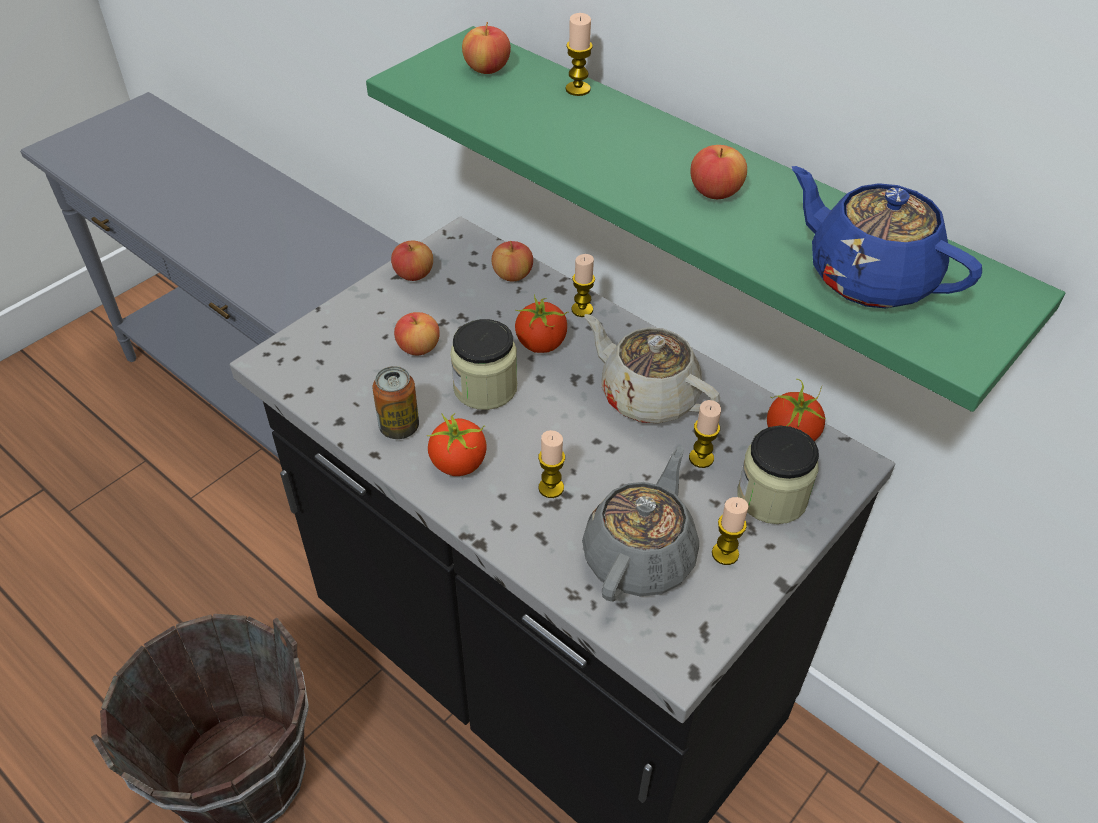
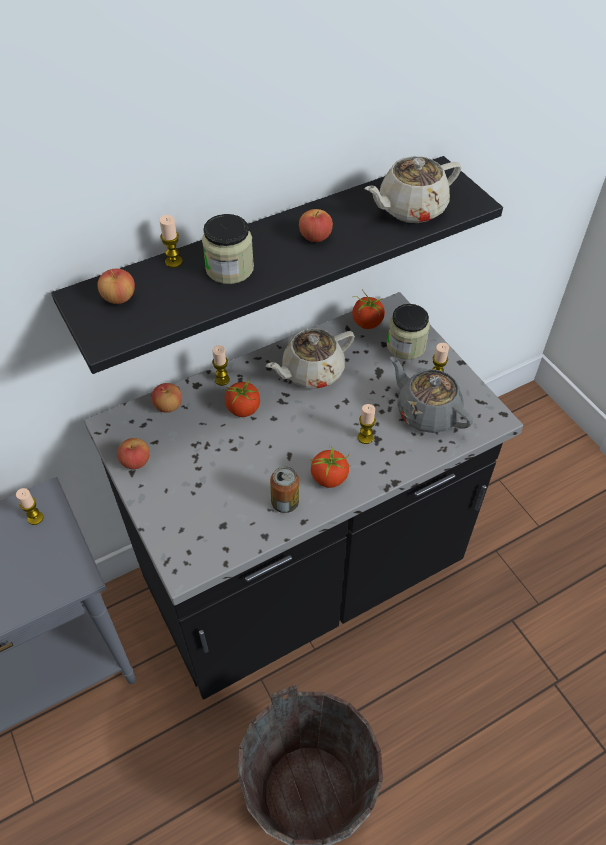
camera: 70 degrees left, 5 degrees up
(418, 348) = (214, 475): apple -> none
(485, 388) = (270, 448): jar -> jar (229, 269)
(701, 458) = (368, 364): candle -> candle (35, 518)
(715, 201) = (265, 255): green shelf -> black shelf
(868, 276) = (410, 209): blue teapot -> beige teapot

